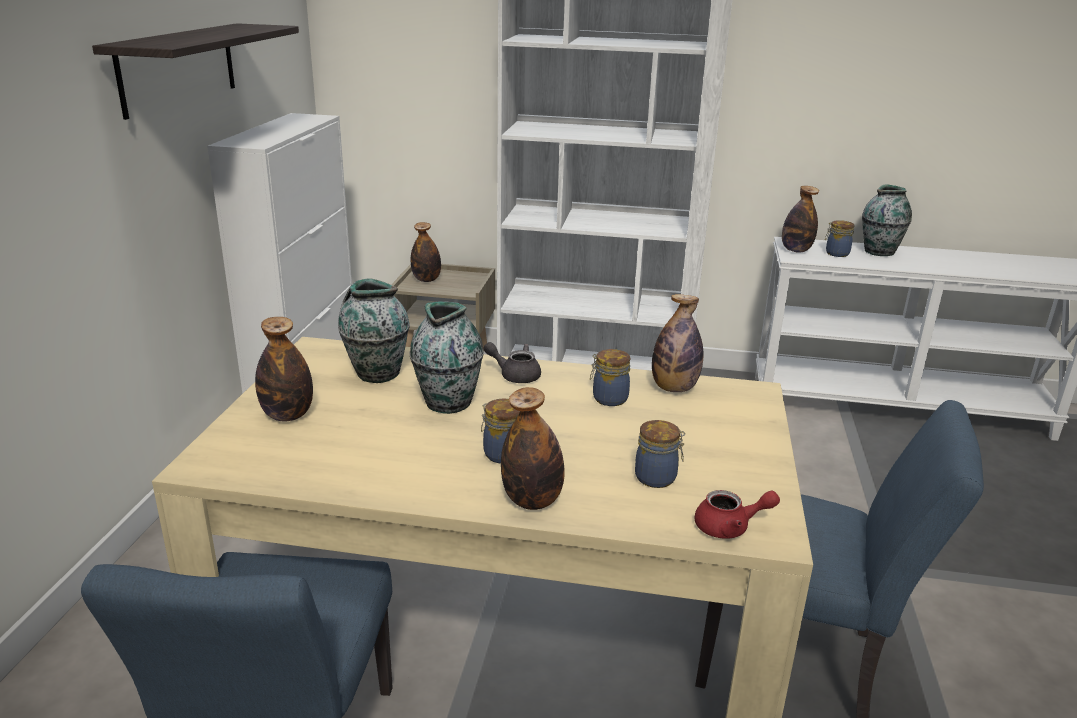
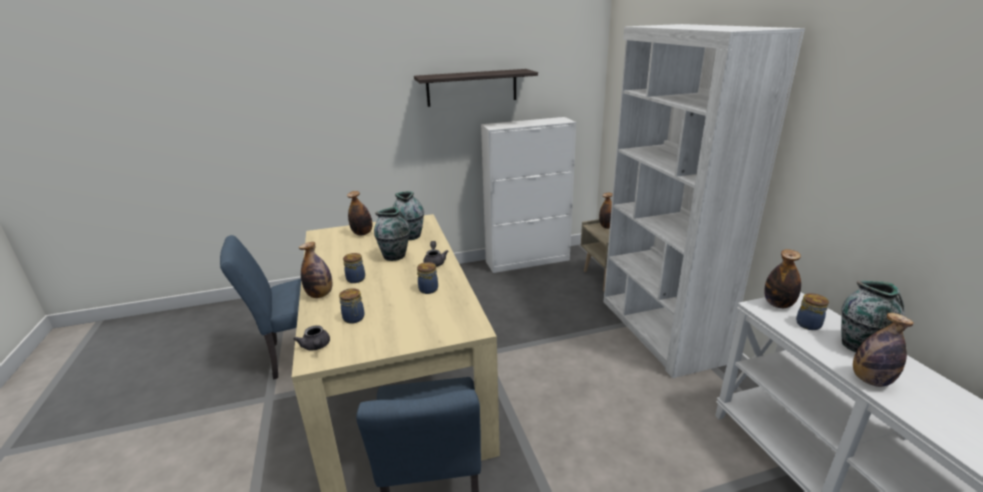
camera: 65 degrees right, 0 degrees up
(674, 388) = (456, 303): bottle -> bottle (870, 380)
(730, 527) = (316, 347): red teapot -> grey teapot

